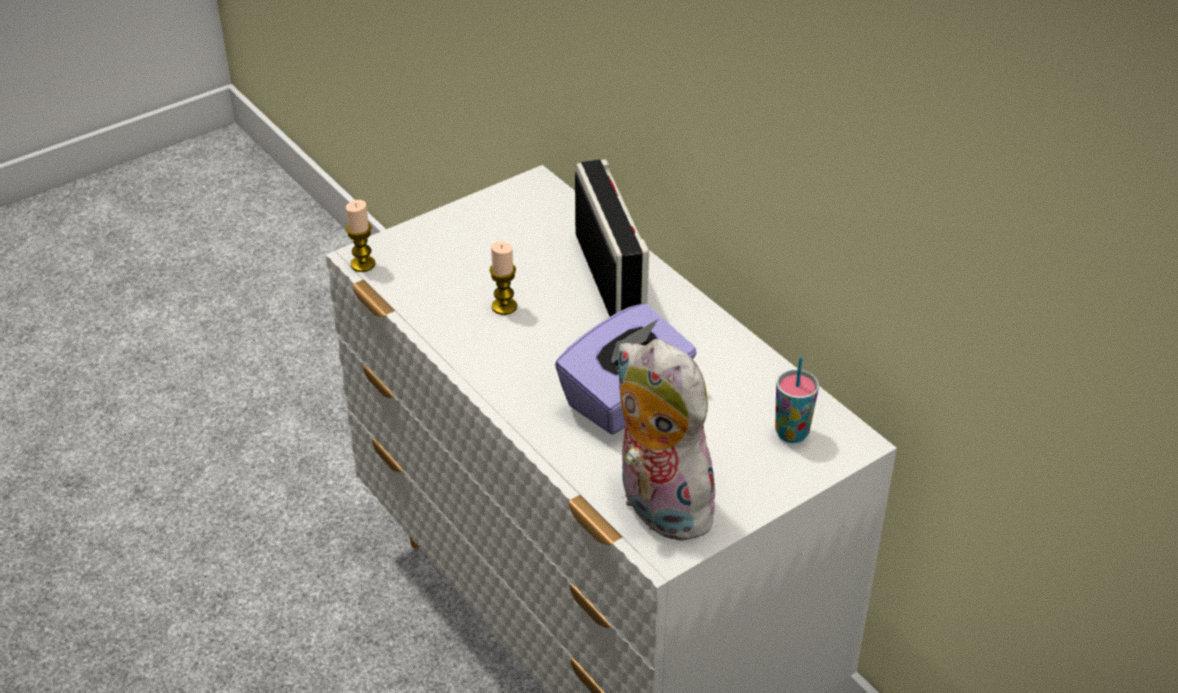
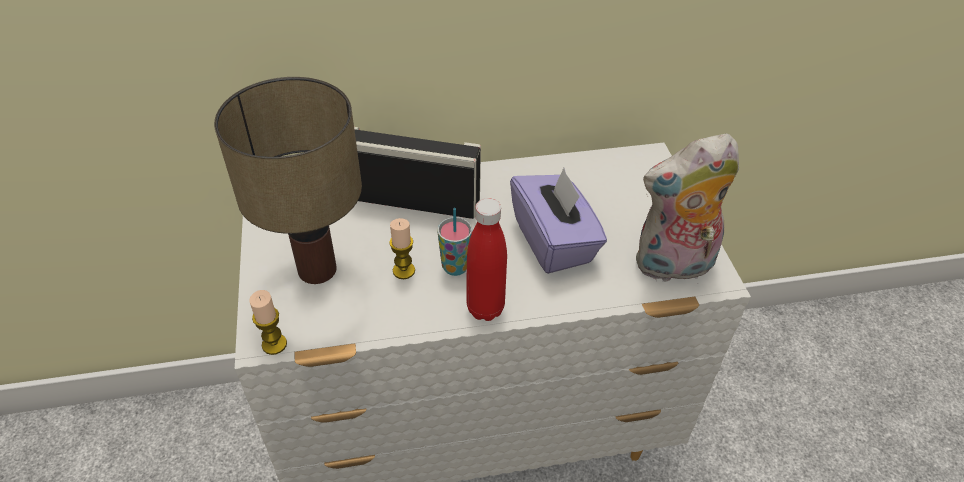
camera: 65 degrees left, 5 degrees up
(466, 251) = (315, 269): none -> table lamp
(491, 378) = (485, 308): none -> red bottle
(791, 433) = (631, 178): cup -> cup (455, 267)

